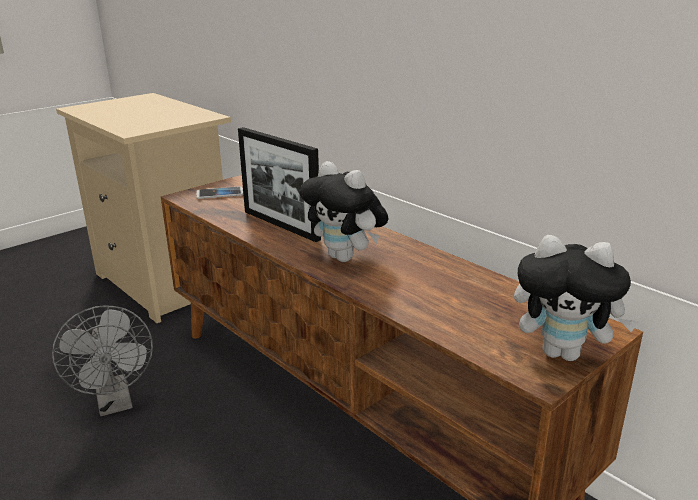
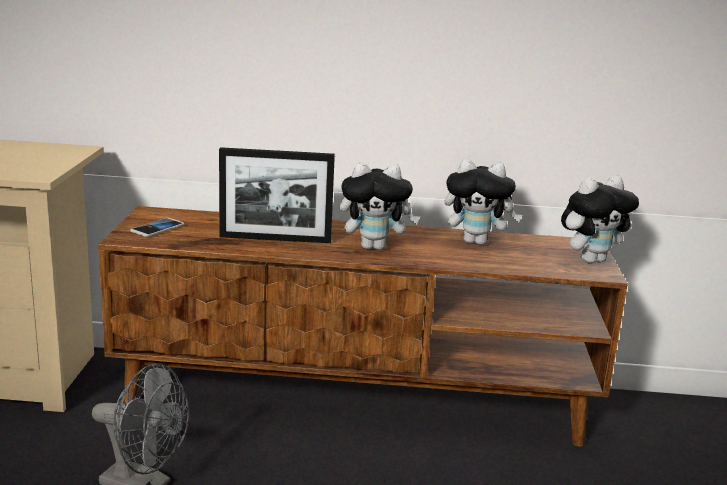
camera: 45 degrees left, 5 degrees down
(462, 284) = (477, 242): none -> plush toy

